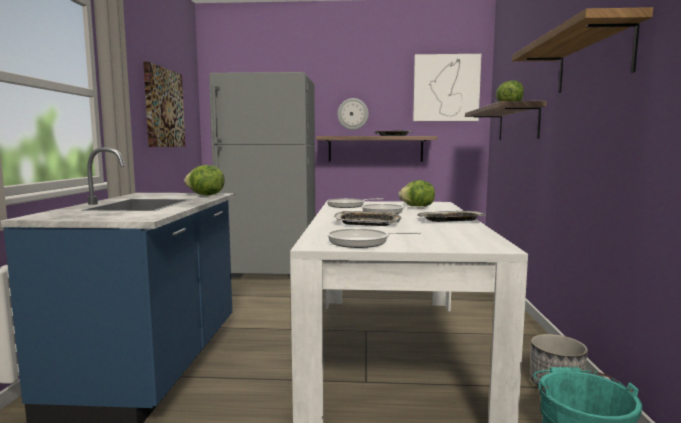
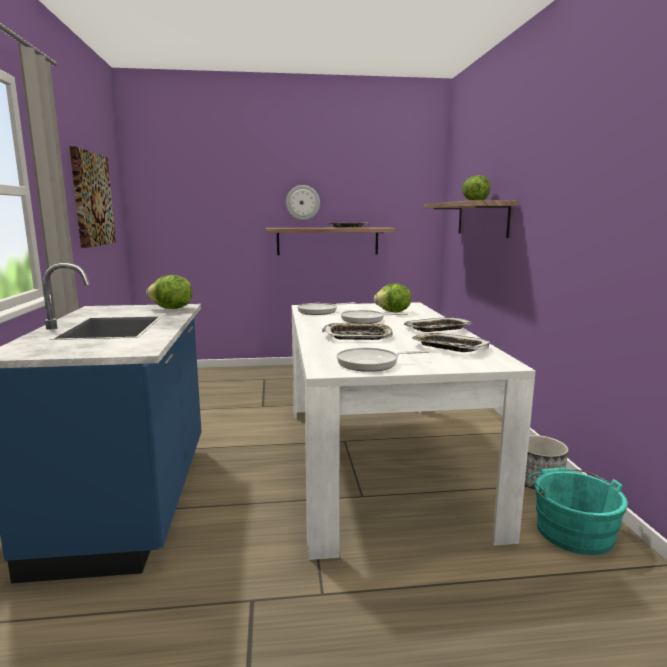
camera: 10 degrees left, 5 degrees up
(270, 272) = (218, 379): grey fridge -> none
(446, 88) = (401, 175): picture -> none
(451, 234) = (449, 347): none -> tray
(593, 60) = (573, 167): shelf -> none

